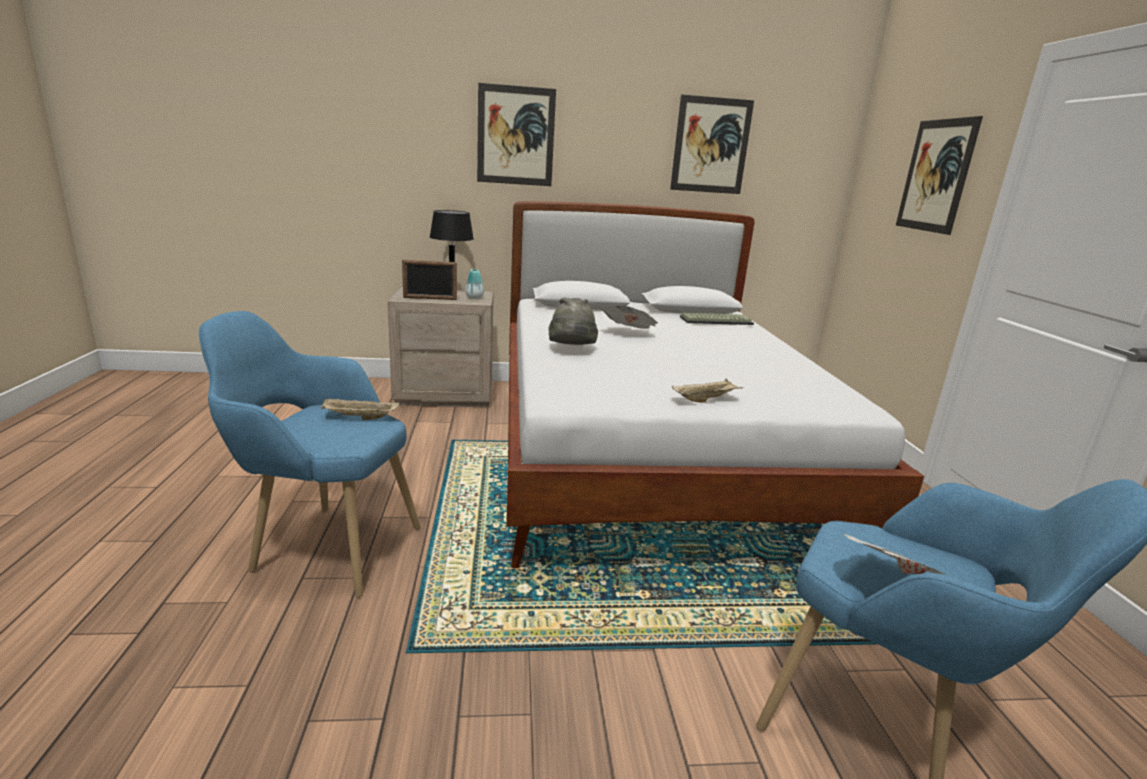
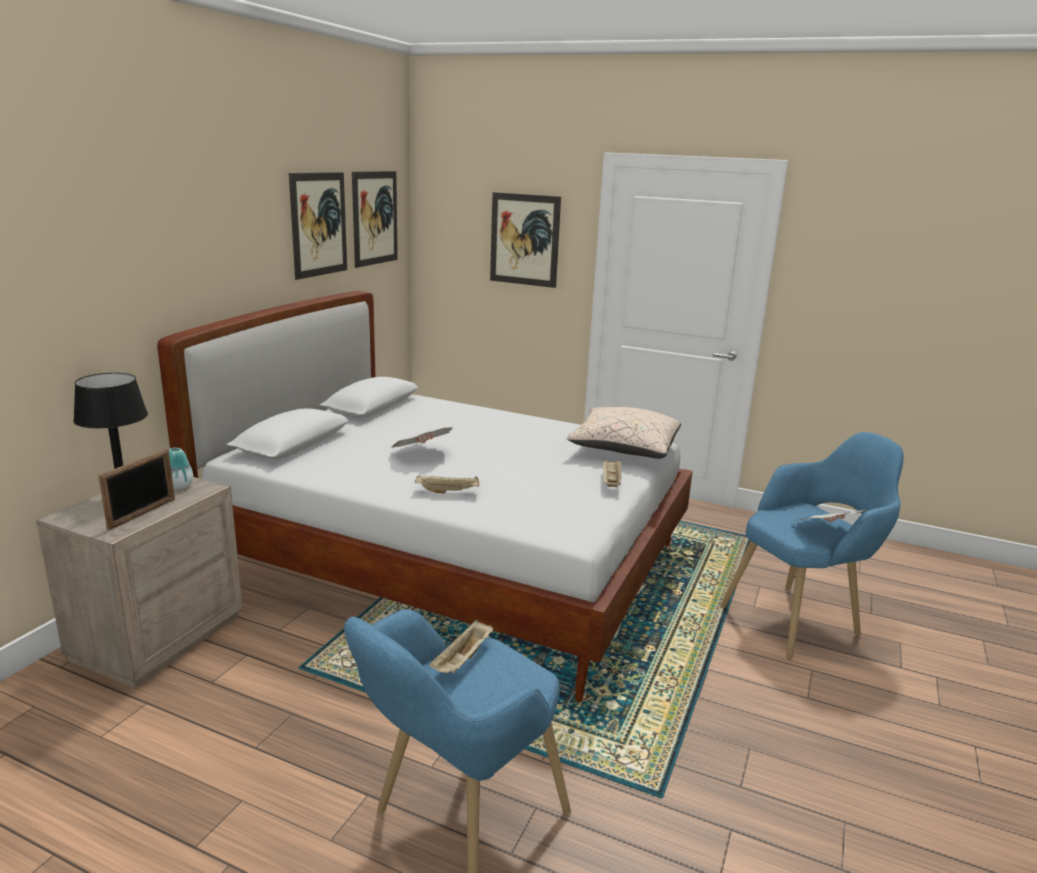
camera: 60 degrees left, 0 degrees up
(515, 136) = (137, 250): picture -> picture (375, 218)
(571, 349) = (448, 491): grey hat -> beige tray
(716, 320) = (421, 408): keyboard -> none
(805, 396) = (624, 449): none -> beige pillow

